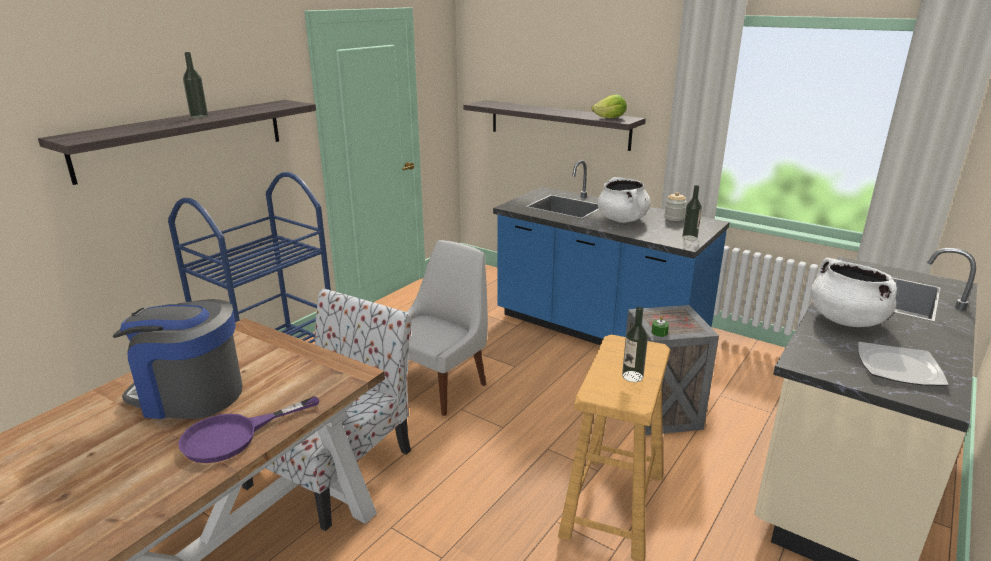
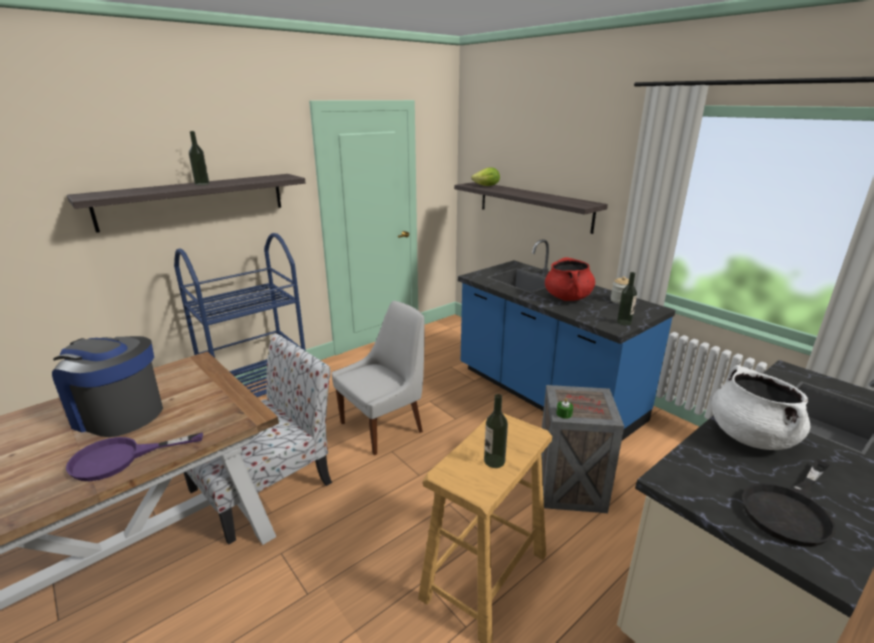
camera: 15 degrees right, 0 degrees up
(610, 118) = (572, 202): lettuce -> lettuce (487, 186)
(622, 220) = (567, 298): white cooking pot -> red cooking pot
(900, 368) = (790, 509): plate -> black frying pan

